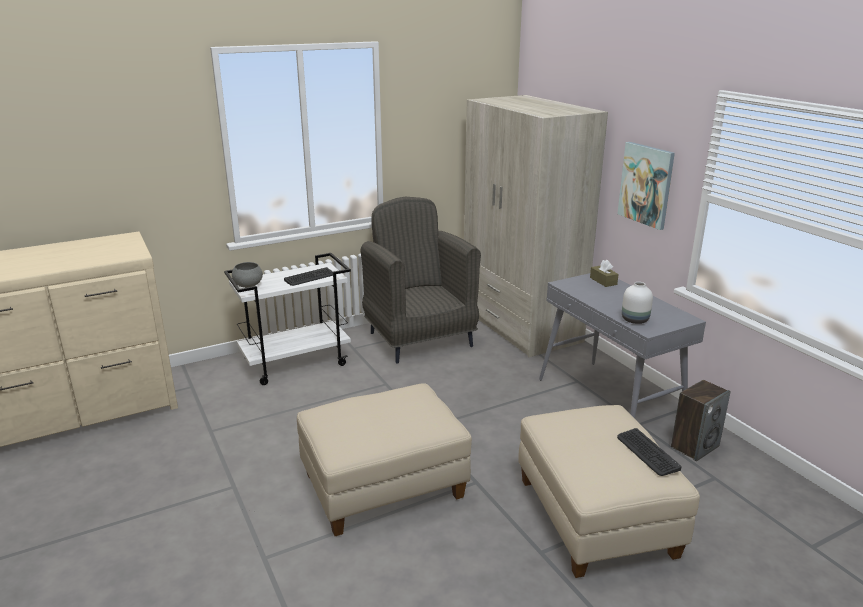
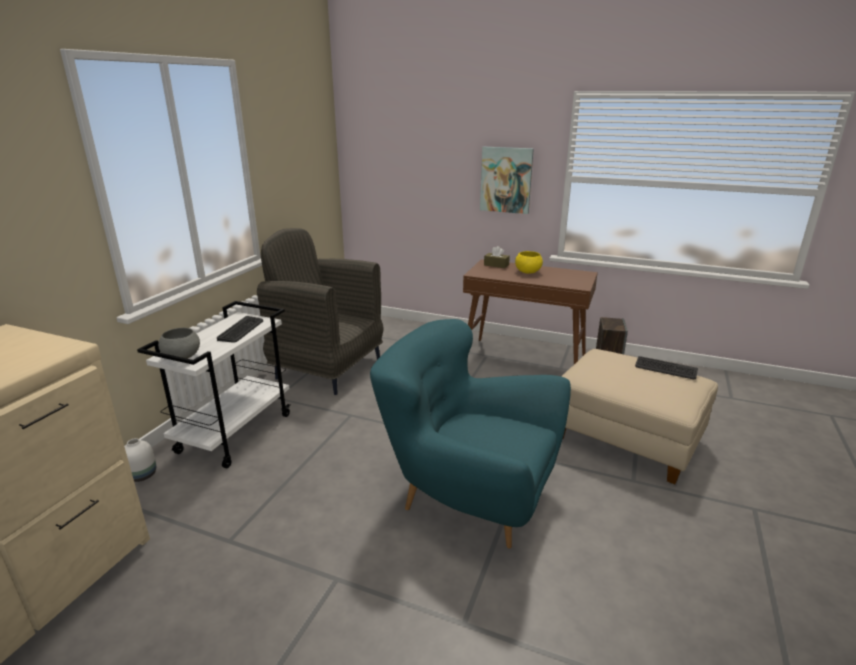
camera: 40 degrees left, 0 degrees up
(383, 486) = (469, 497): beige ottoman -> turquoise armchair
(520, 325) = (393, 331): beige wardrobe -> none
(610, 401) = (524, 361): grey console table -> brown console table
(621, 298) = (527, 272): none -> yellow bowl
(635, 320) = (562, 282): white vase -> white vase (143, 475)

